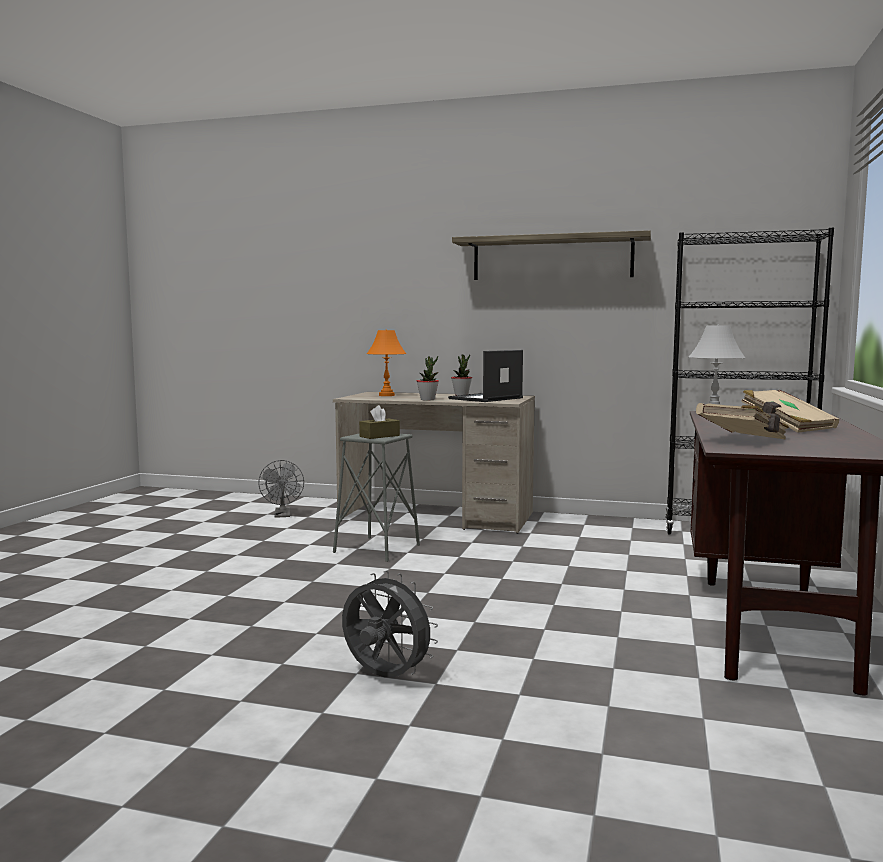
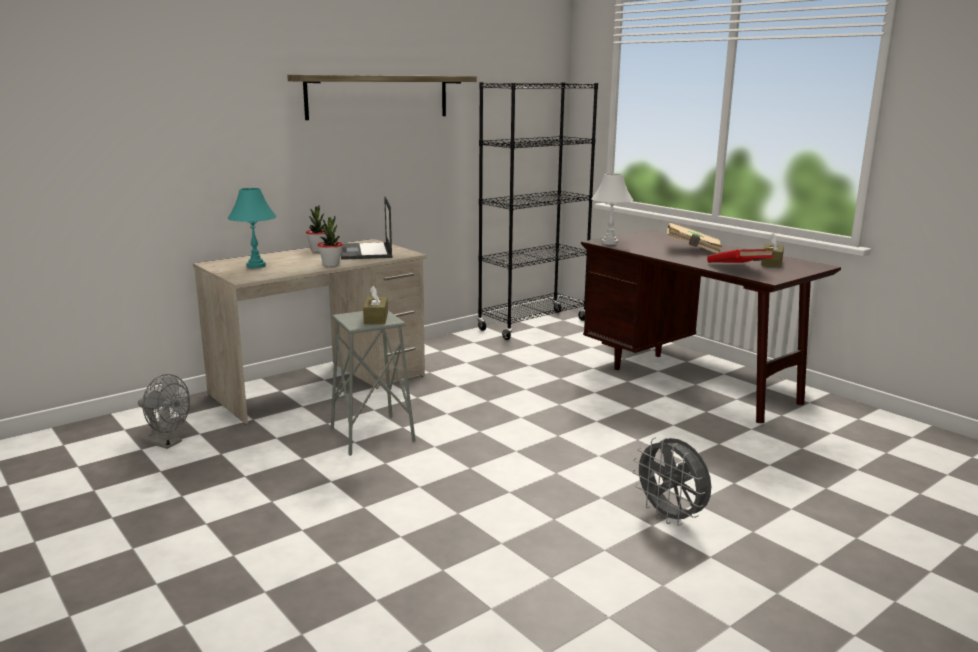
camera: 55 degrees left, 10 degrees up
(384, 678) = (671, 517): grey fan -> grey fan turned 105 degrees counterclockwise
(387, 395) = (256, 266): orange table lamp -> turquoise table lamp
(743, 440) = (739, 269): beige book -> red book
(828, 444) = (771, 263): none -> brown tissue box

